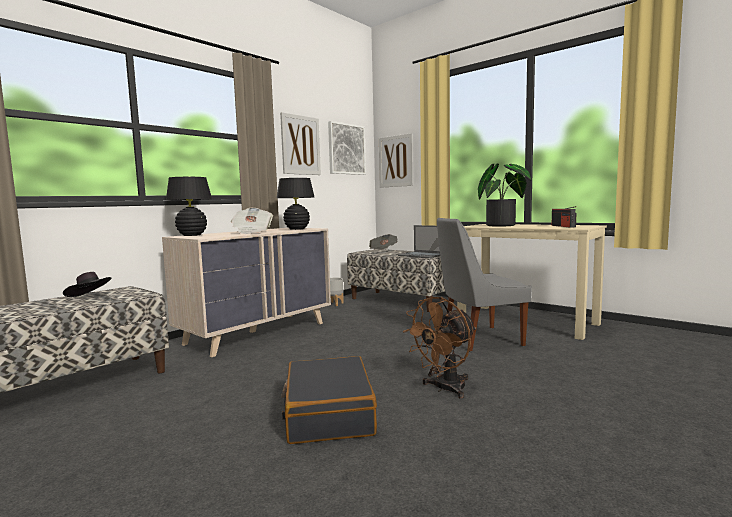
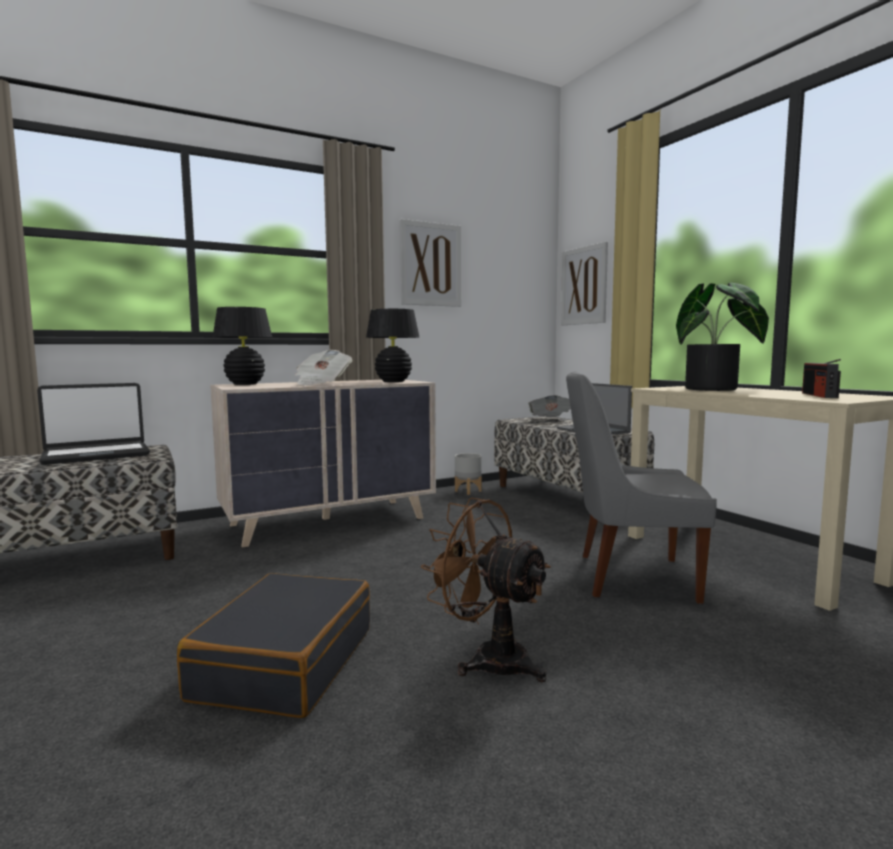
camera: 20 degrees right, 0 degrees up
(90, 297) = (96, 455): black hat -> laptop
(346, 149) = (507, 269): picture -> none
(444, 389) = (489, 658): brown fan -> brown fan turned 60 degrees clockwise

